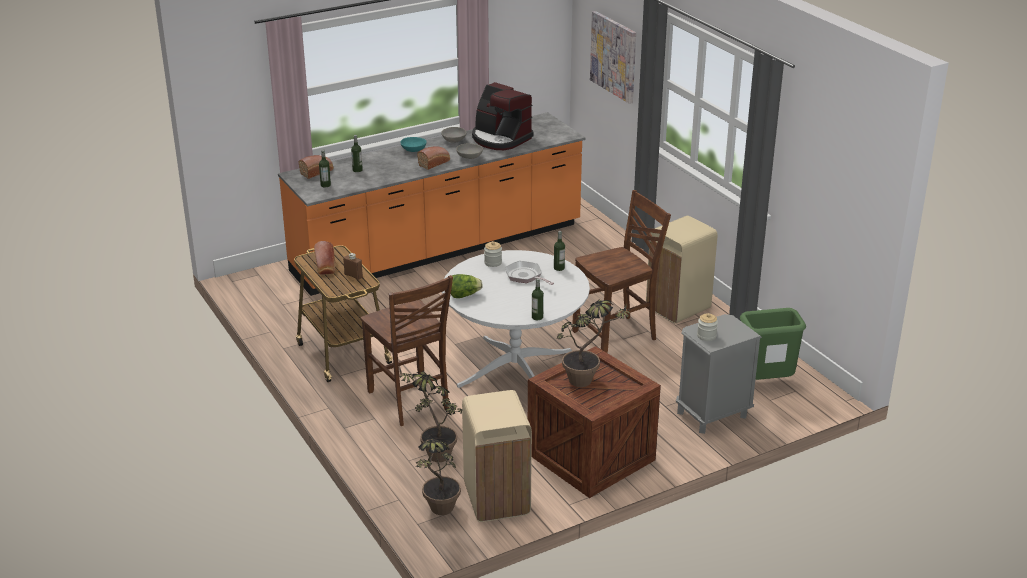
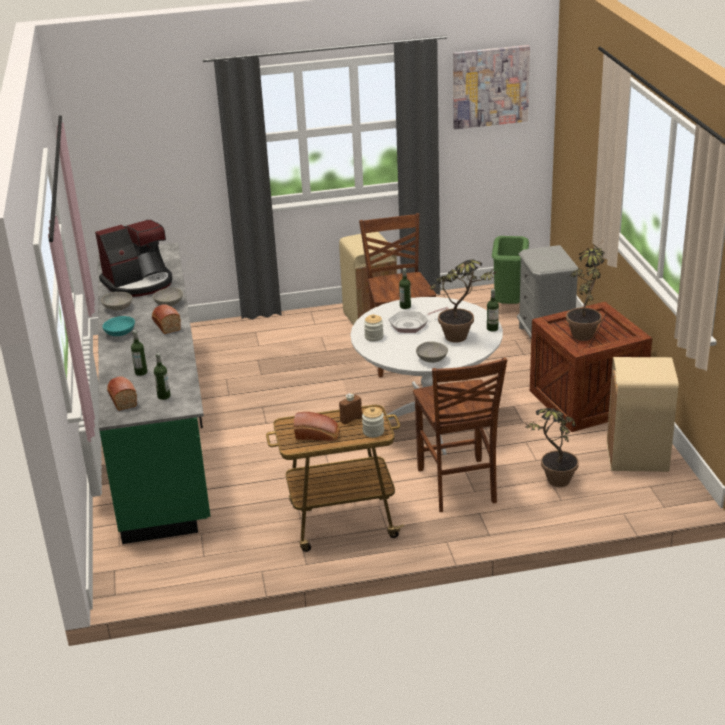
camera: 70 degrees left, 0 degrees up
(410, 401) = (458, 486): brown chair -> brown chair turned 90 degrees clockwise
(438, 513) = (650, 493): potted plant -> potted plant (462, 339)
(439, 249) = (160, 430): orange counter -> green counter
(464, 295) = (431, 359): lettuce -> grey bowl
(614, 56) = (152, 153): picture -> picture (490, 86)
(706, 336) = (552, 264): jar -> jar (373, 432)

